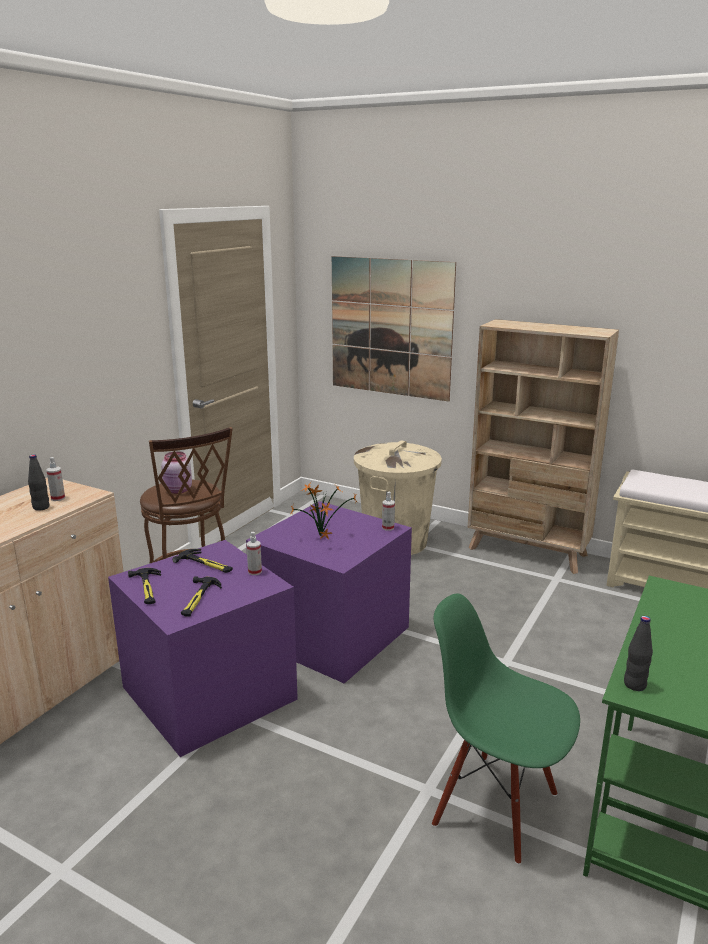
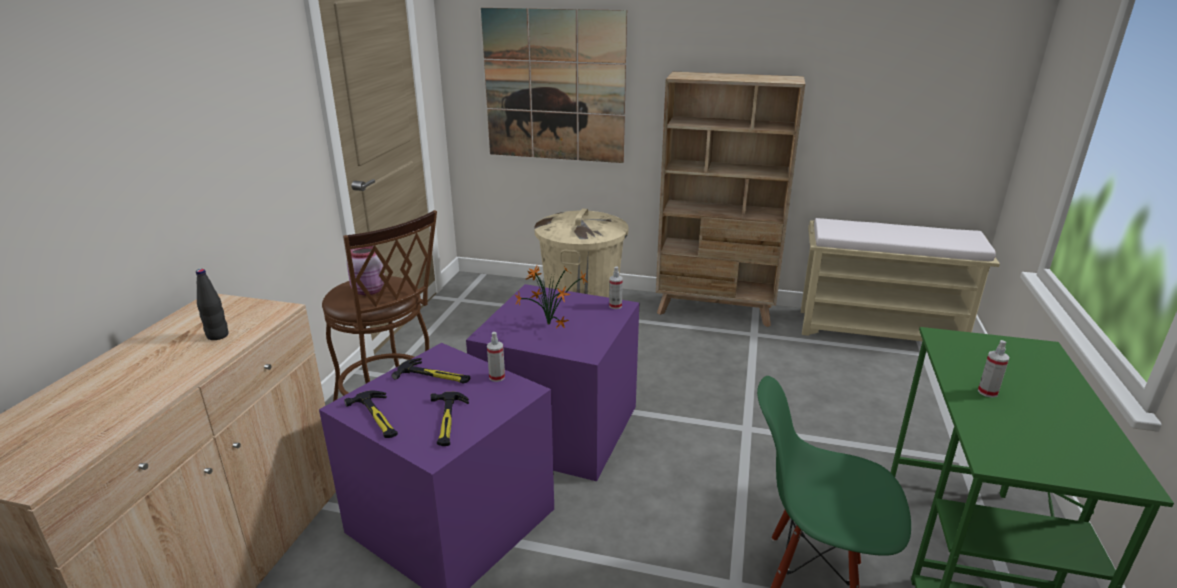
camera: 15 degrees left, 5 degrees up
(58, 498) = (234, 320): spray bottle -> spray bottle (987, 392)
(634, 685) = (992, 451): black bottle -> none

